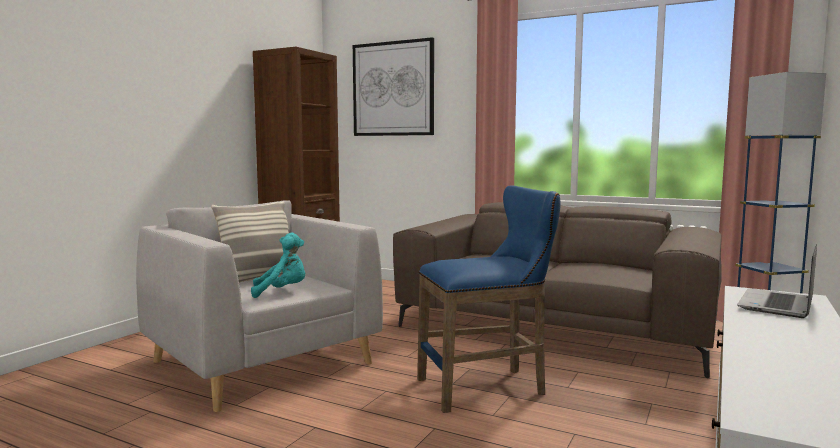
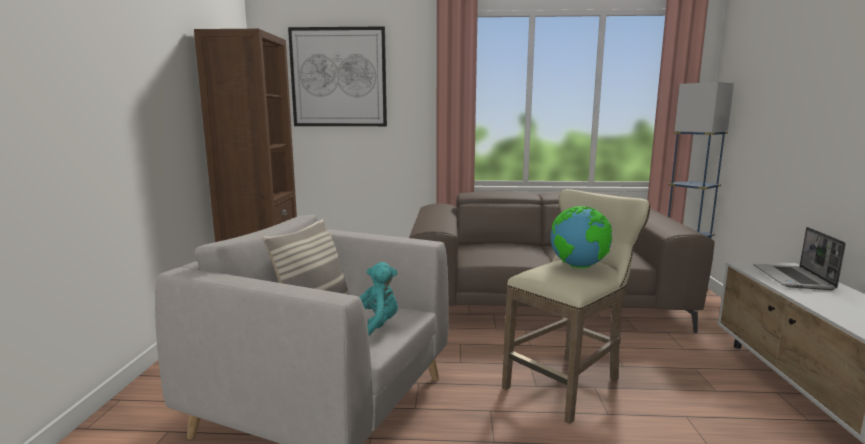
camera: 25 degrees left, 5 degrees up
(488, 260) = (579, 267): none -> globe
(488, 388) = (569, 383): blue stool -> beige stool

